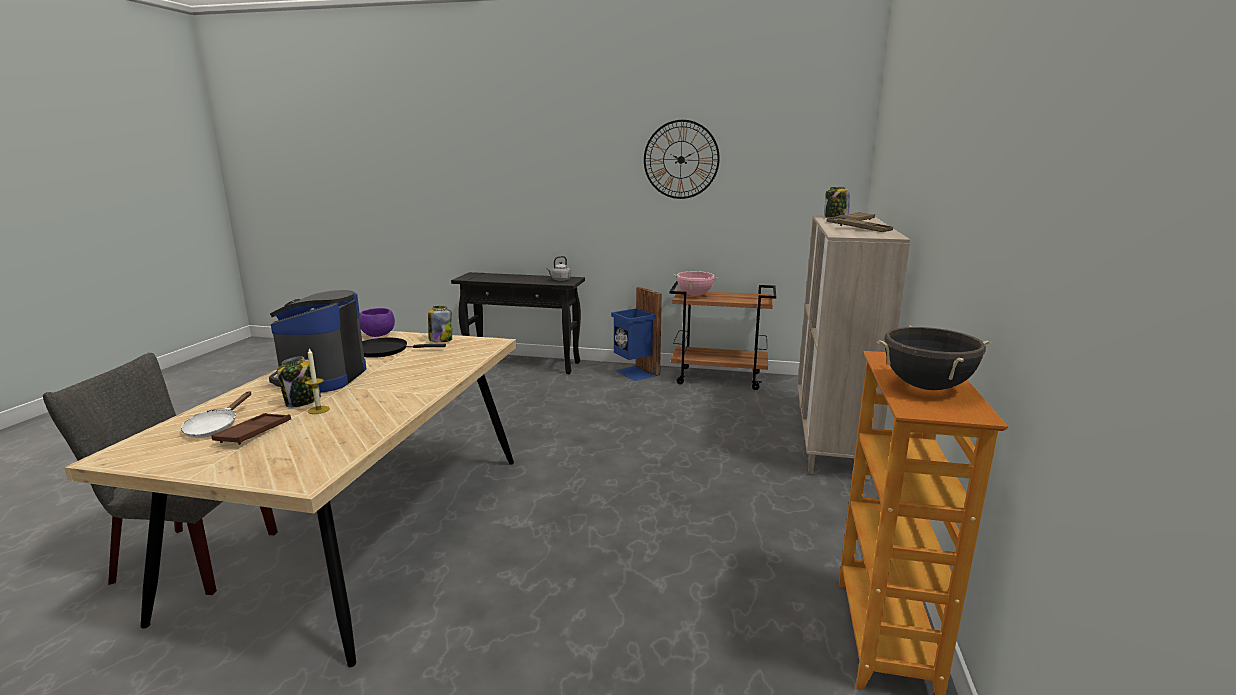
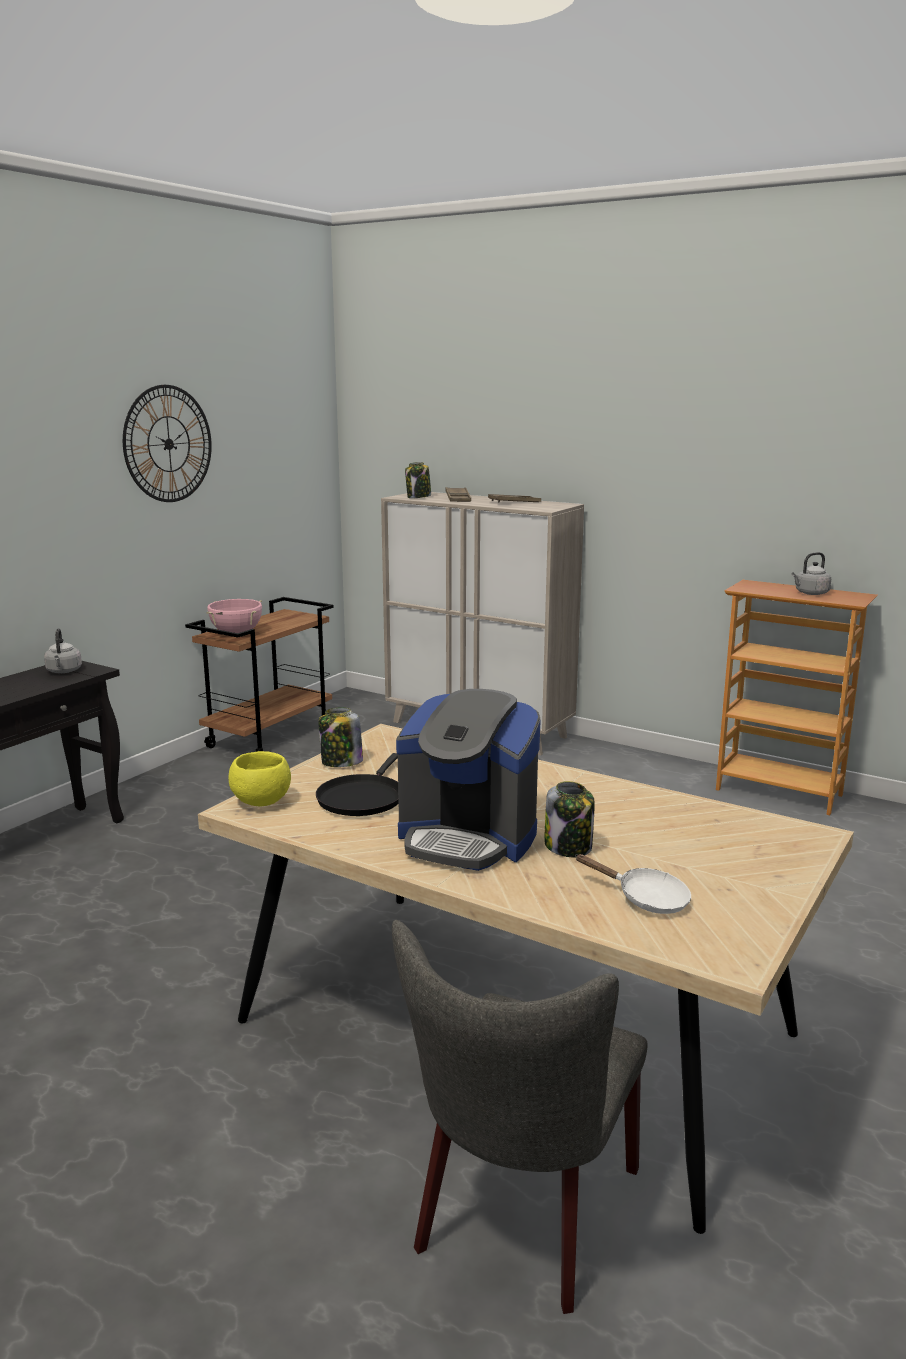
camera: 70 degrees left, 0 degrees up
(254, 433) = (674, 871): brown tray -> none
(318, 410) = (606, 836): candle -> none
(378, 335) = (262, 802): purple bowl -> yellow bowl
(635, 373) = (184, 778): blue trash can -> none
(926, 387) = (810, 593): black cooking pot -> grey kettle

